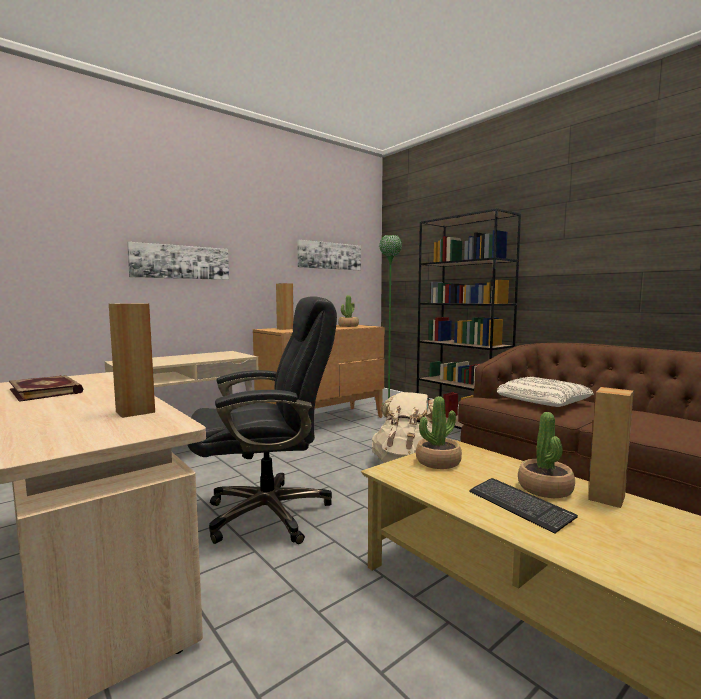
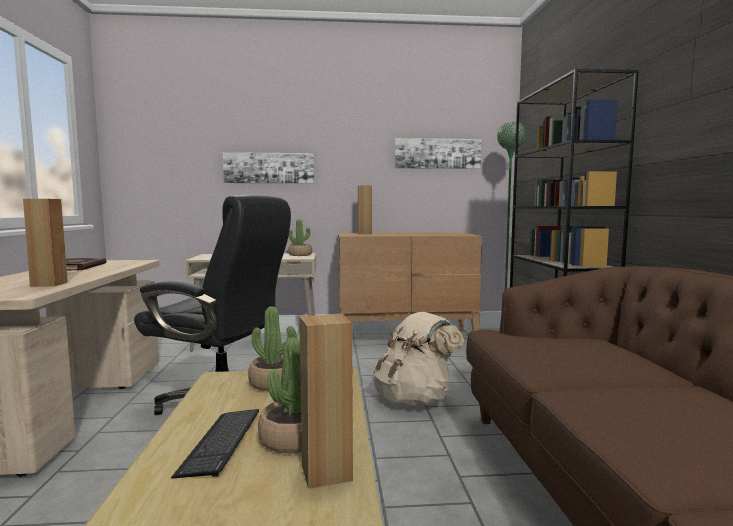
camera: 35 degrees right, 0 degrees up
(348, 326) = (444, 233): potted plant -> potted plant (300, 255)
(543, 401) = (559, 349): beige pillow -> none

